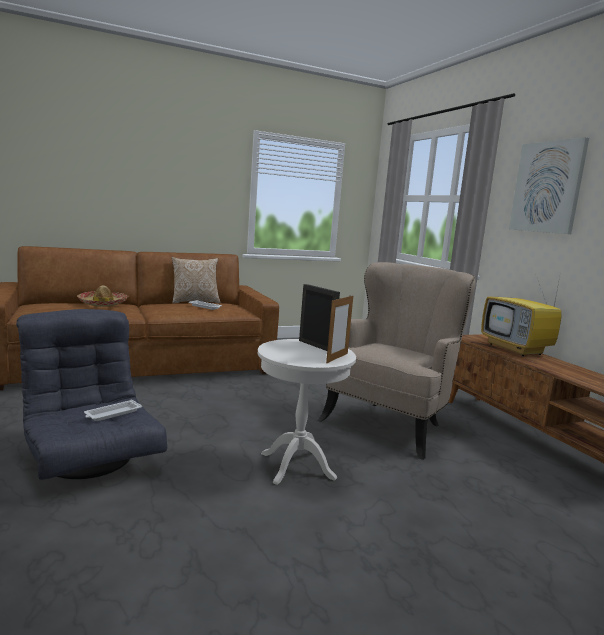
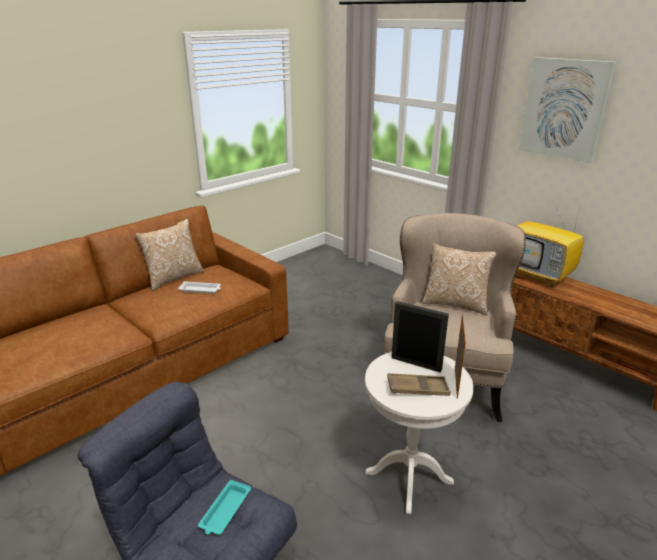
camera: 20 degrees left, 15 degrees up
(103, 304) = (76, 324): hat -> none
(112, 414) = (225, 511): white tray -> turquoise tray
(299, 354) = (417, 388): none -> brown tray
(410, 348) = (455, 304): none -> pillow

